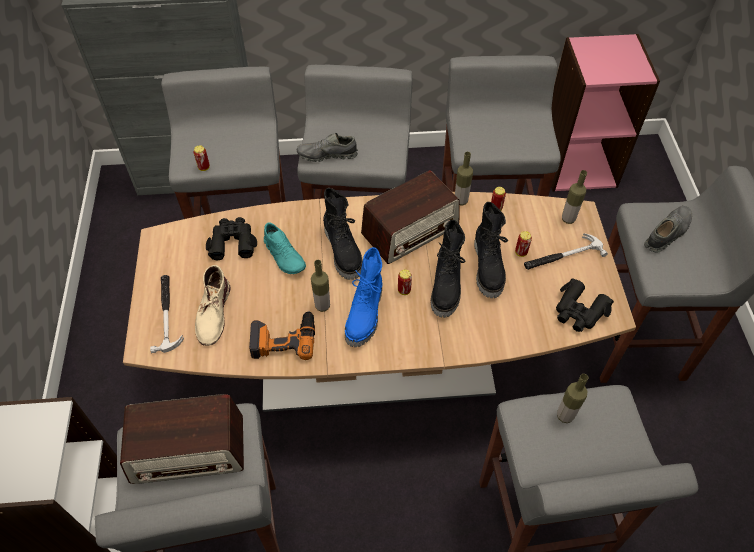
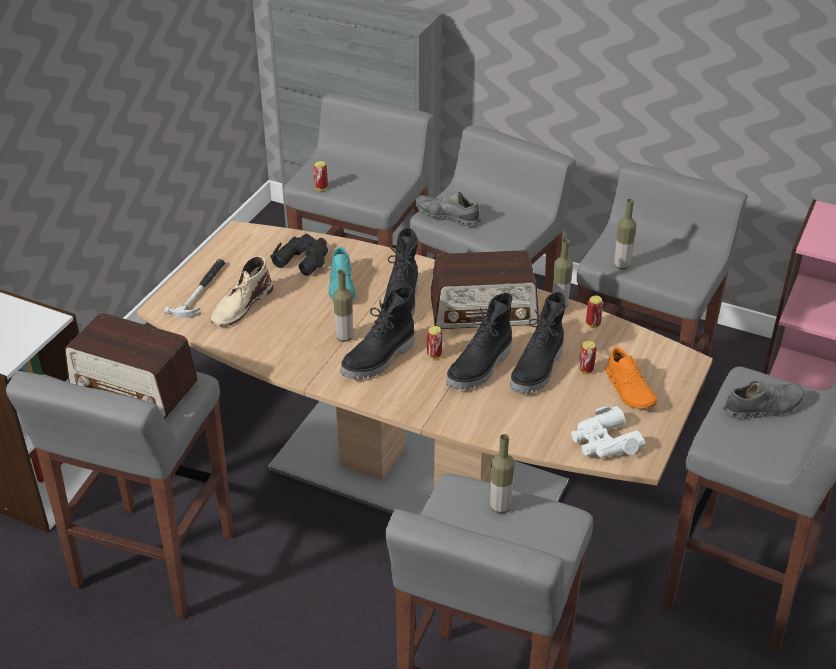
camera: 30 degrees right, 15 degrees down
(283, 338) = (287, 348): power drill -> none
(366, 315) = (379, 360): blue boot -> black boot
(562, 256) = (629, 390): hammer -> orange shoe
(568, 219) = (666, 362): bottle -> bottle (621, 265)
(579, 311) = (604, 442): black binoculars -> white binoculars

